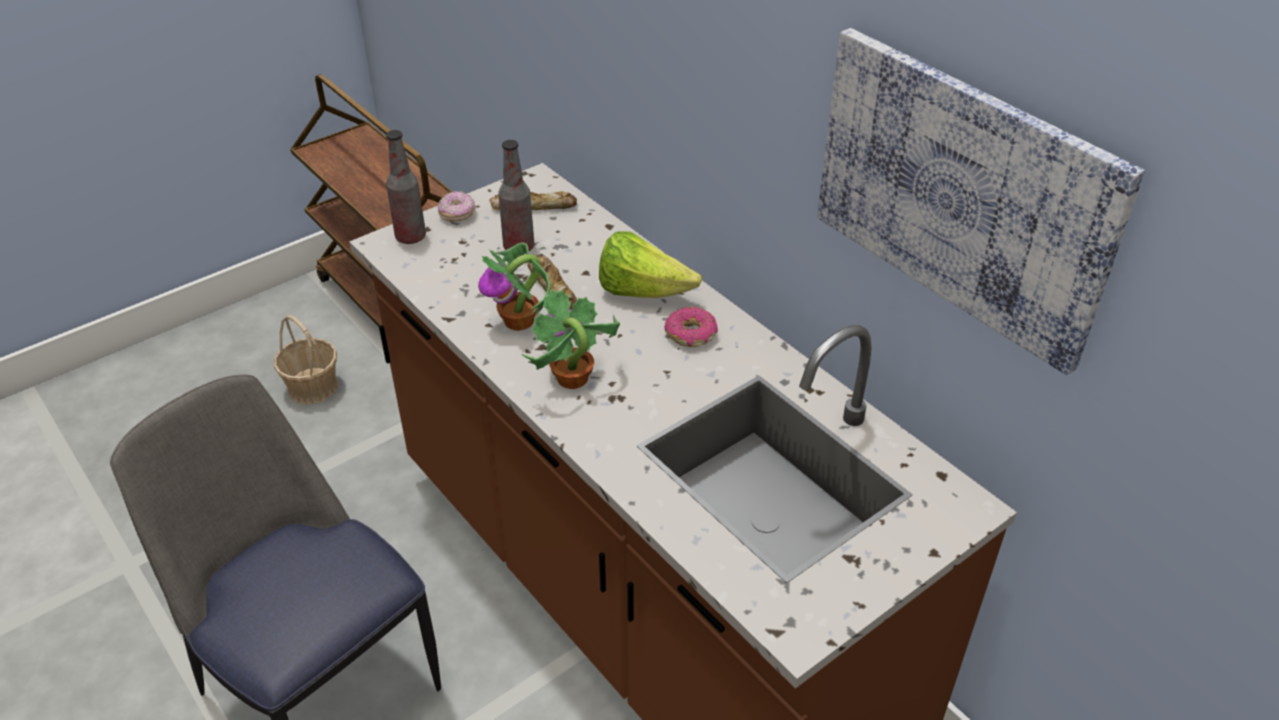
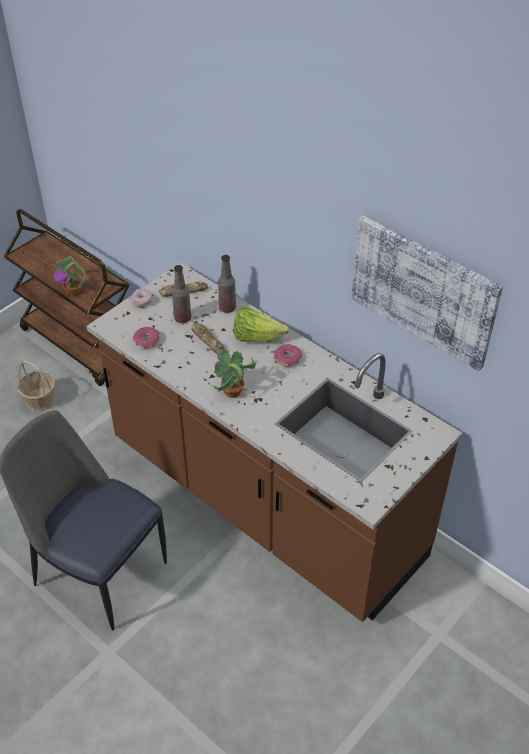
camera: 10 degrees left, 5 degrees up
(410, 237) = (120, 319): bottle -> bottle (227, 308)
(443, 276) = (146, 341): none -> donut
(520, 321) = (196, 363): potted plant -> potted plant (73, 291)

